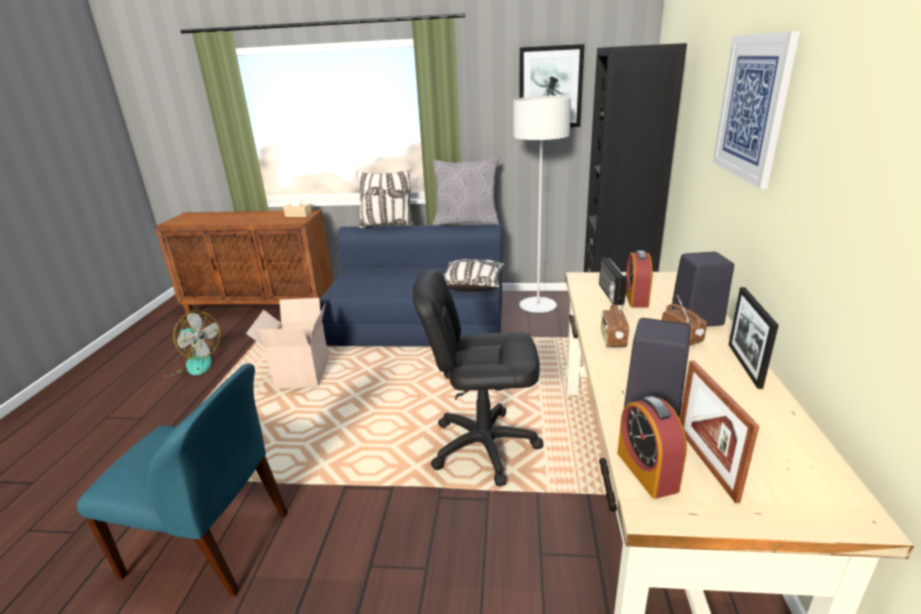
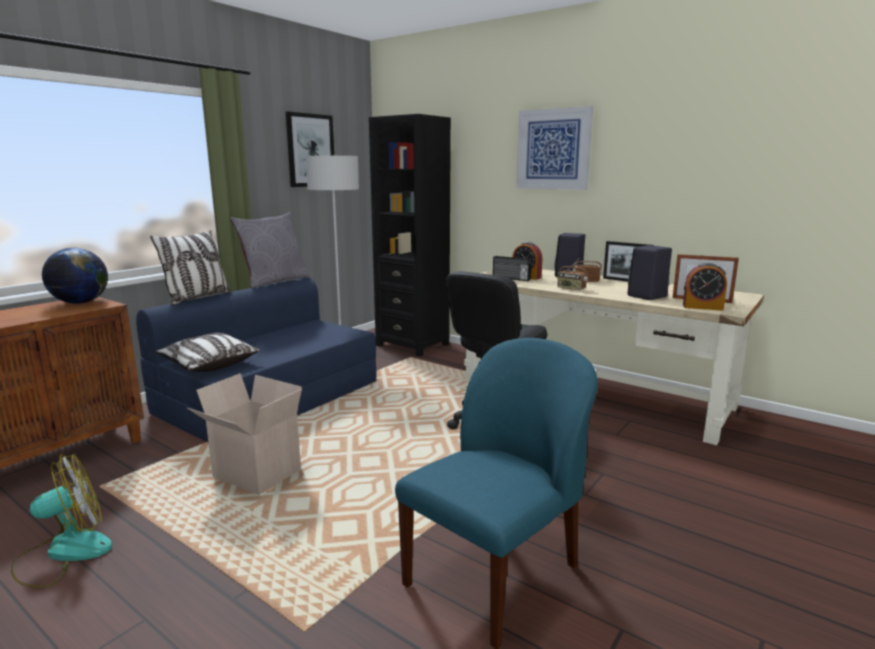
camera: 60 degrees left, 10 degrees down
(298, 215) = (80, 303): beige tissue box -> globe
(472, 285) = (329, 332): pillow -> pillow (208, 365)

